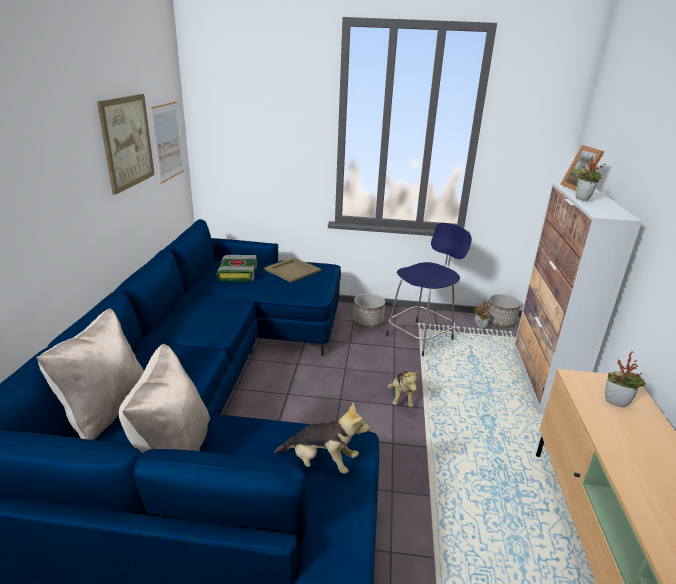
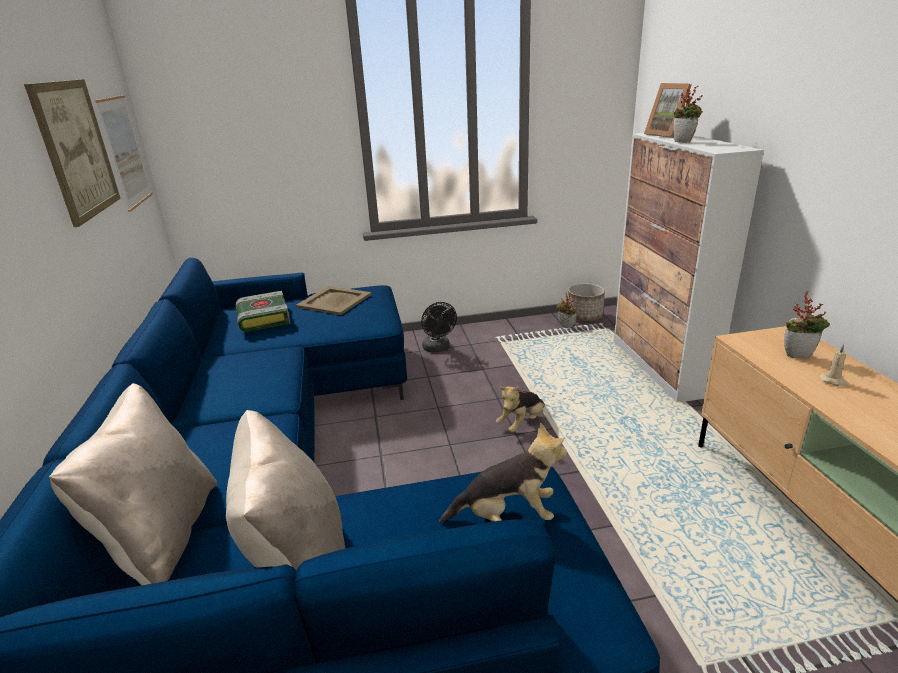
camera: 15 degrees left, 0 degrees up
(368, 322) = (438, 349): planter -> black fan
(402, 397) = (522, 423): plush toy -> plush toy turned 60 degrees clockwise
(421, 337) = (508, 351): blue stool -> none
(630, 432) = (834, 381): none -> beige candle

